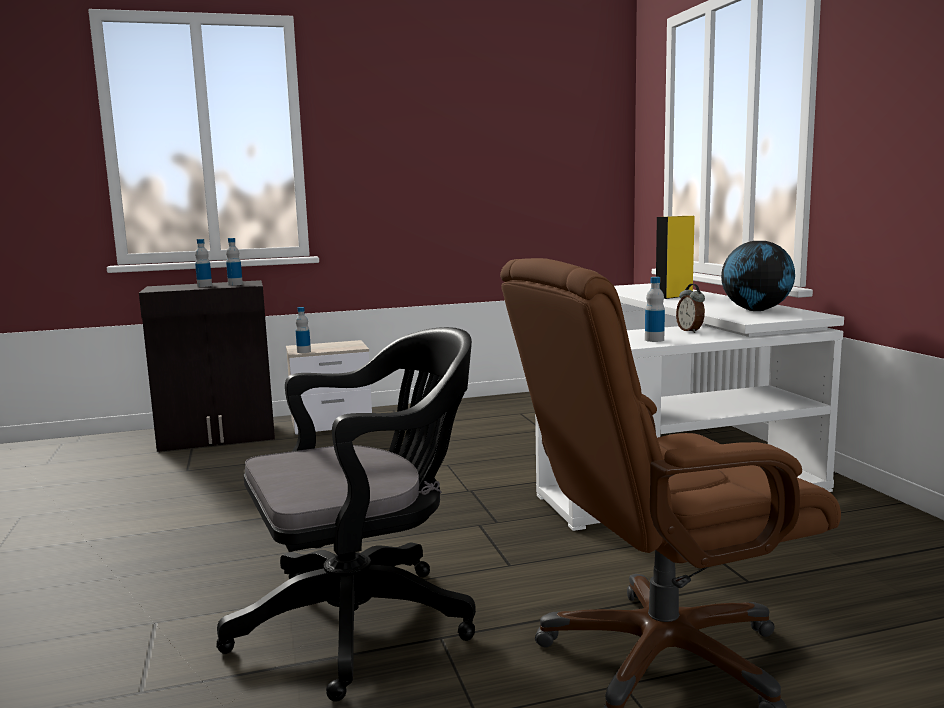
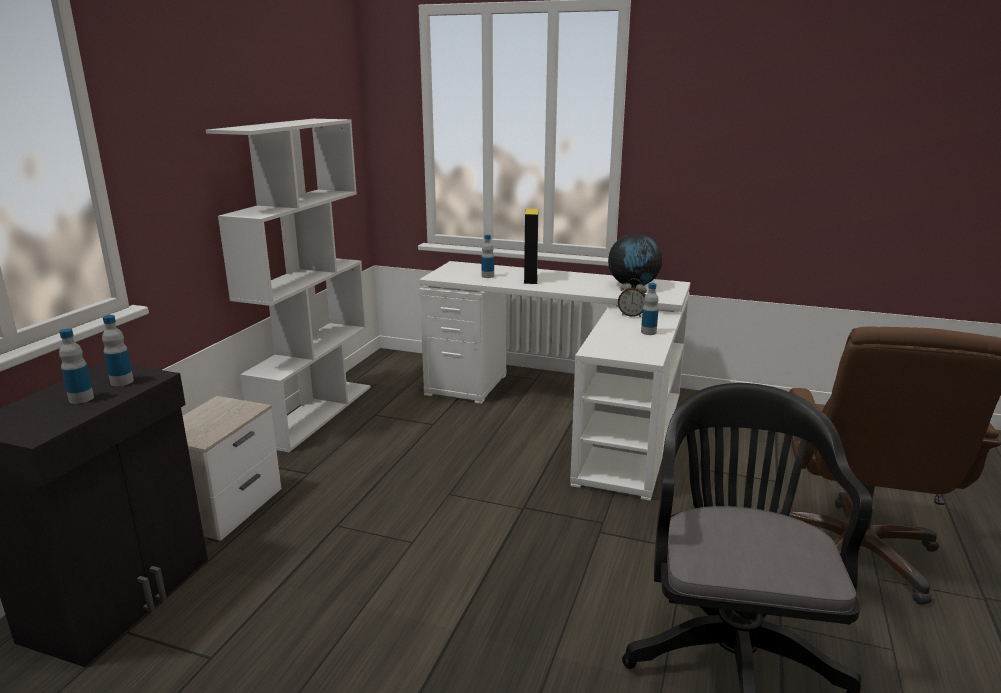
camera: 55 degrees left, 10 degrees up
(304, 352) = (209, 437): bottle -> bottle (487, 276)
(486, 401) = (315, 413): none -> white bookcase

